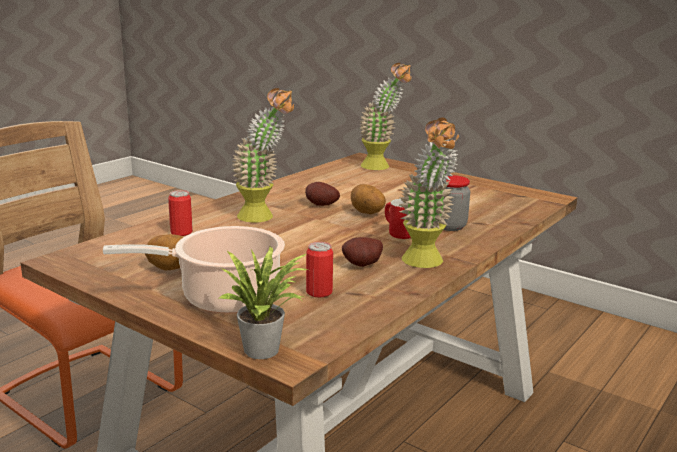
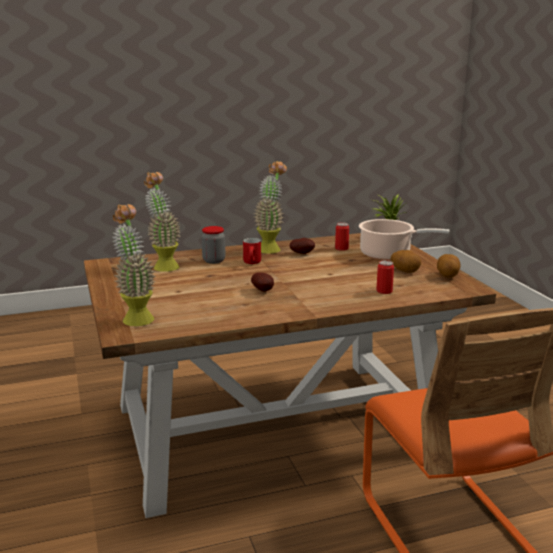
camera: 145 degrees left, 0 degrees up
(264, 218) = (317, 290): potted plant -> potted plant (163, 265)
(366, 213) = (244, 278): potato -> potato (447, 276)

